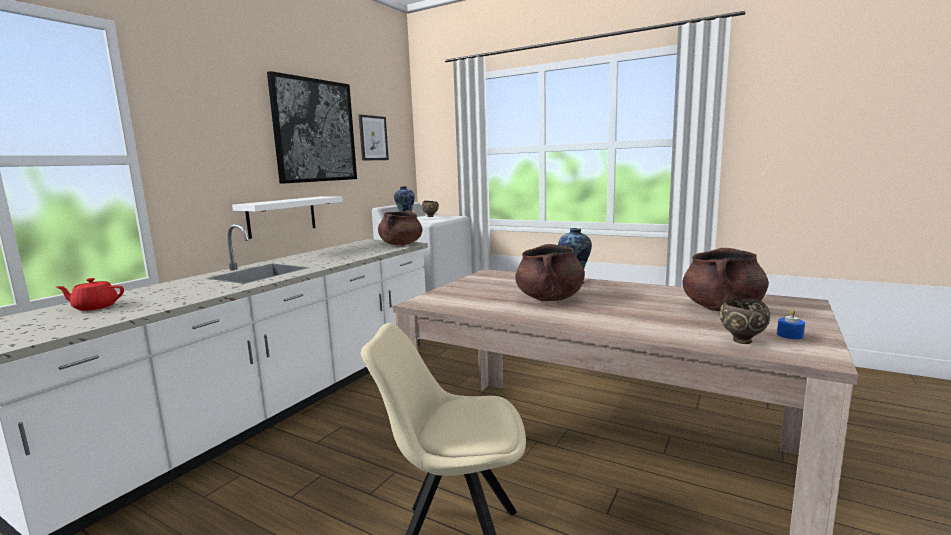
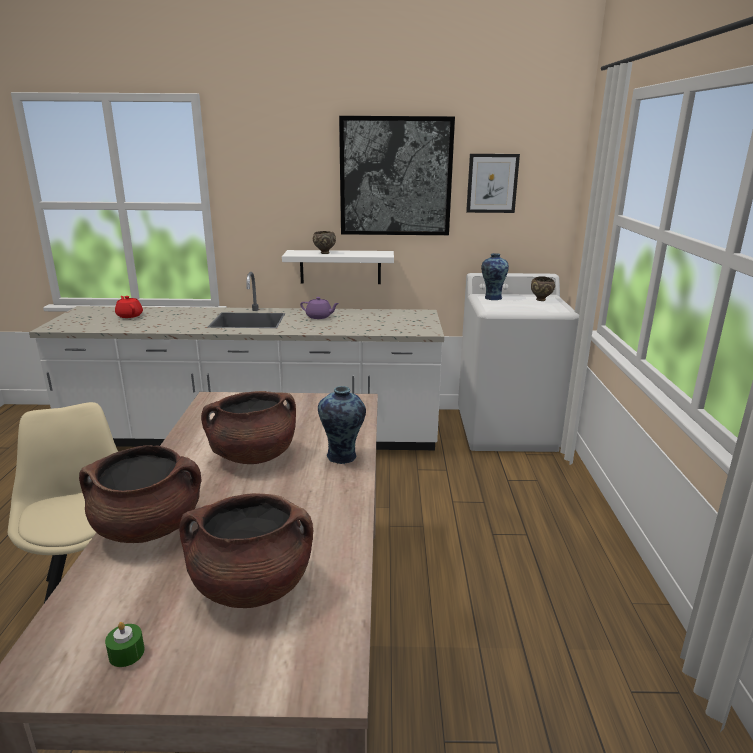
camera: 60 degrees right, 10 degrees up
(311, 257) = (319, 317): none -> purple teapot
(401, 244) = (418, 329): brown cooking pot -> brown cooking pot (149, 527)
(741, 341) = (97, 607): brown bowl -> brown bowl (324, 253)
(790, 335) = (126, 653): blue candle -> green candle

